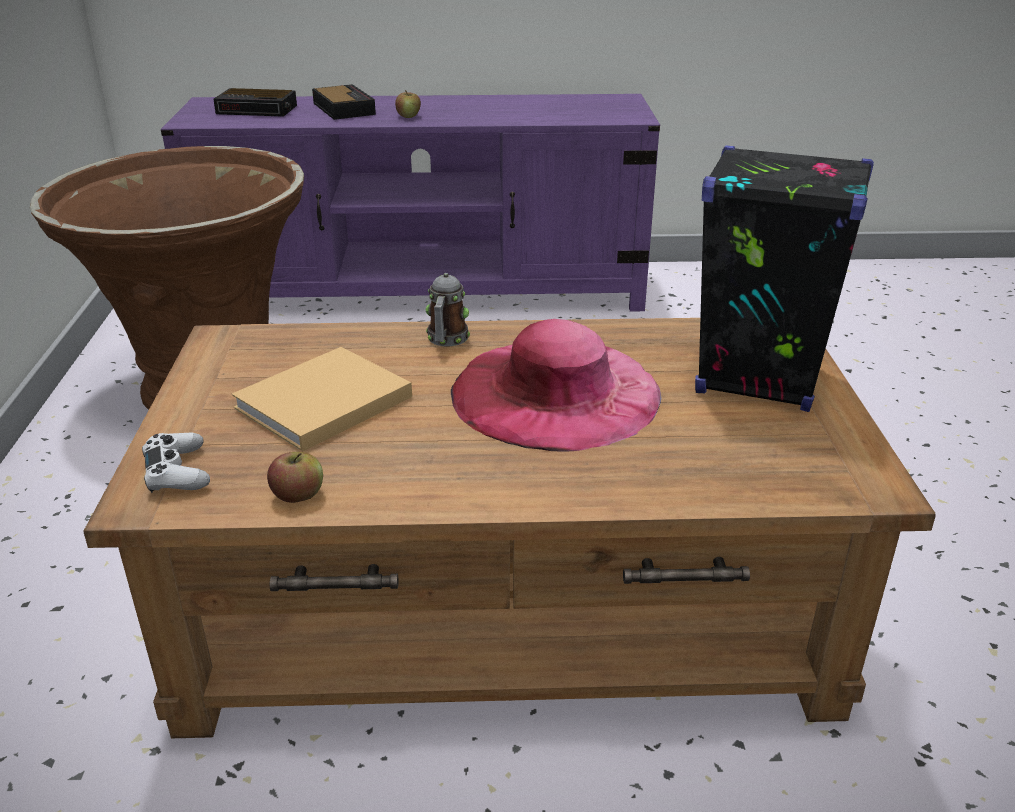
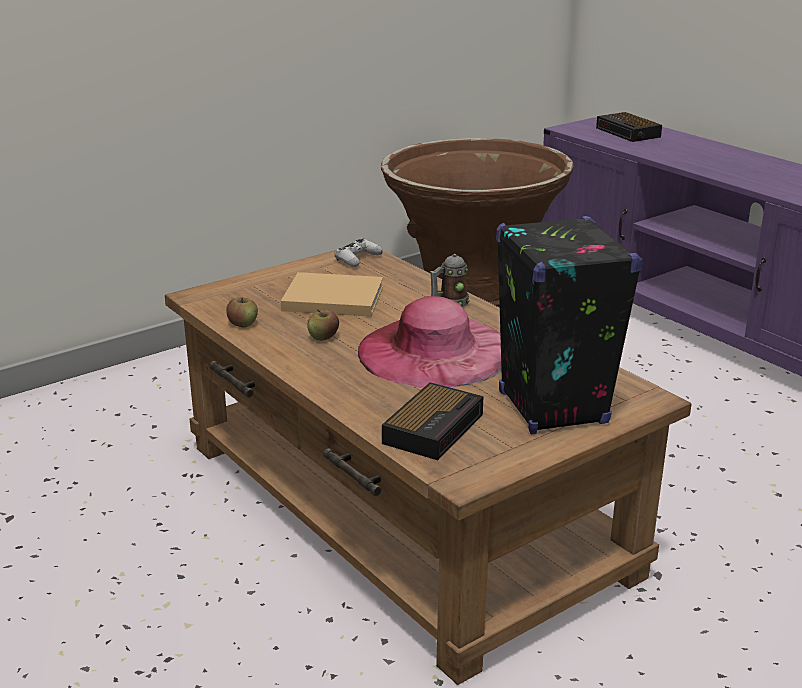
camera: 55 degrees right, 5 degrees down
(177, 472) = (227, 293): white game controller -> white game controller (357, 259)
(343, 108) = (685, 148): alarm clock -> alarm clock (434, 427)
(408, 116) = (715, 167): apple -> apple (323, 337)

